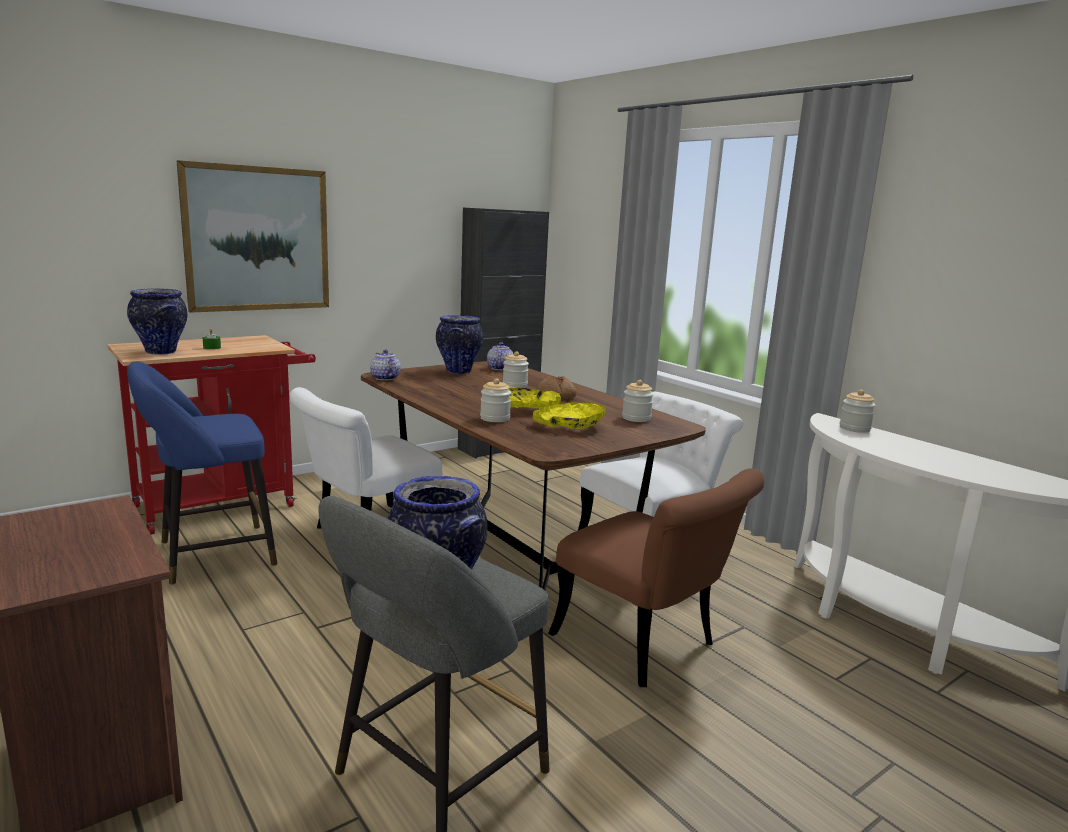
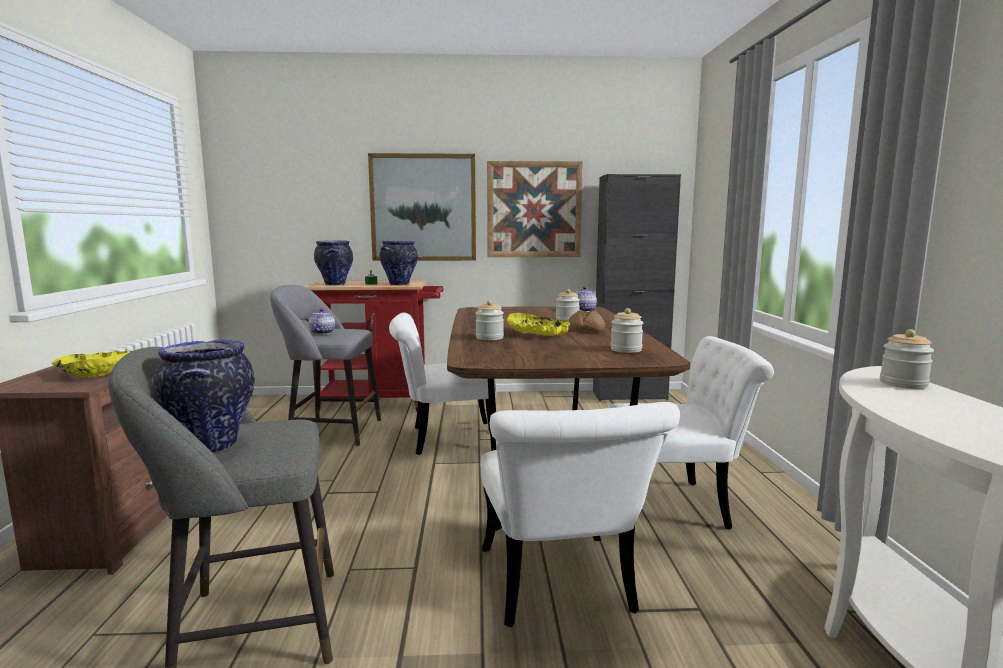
camera: 35 degrees right, 5 degrees down
(209, 555) = (330, 431): blue stool -> grey stool
(384, 378) = (471, 310): teapot -> teapot (322, 333)
(393, 243) = (534, 209): none -> picture
(458, 371) = (541, 310): vase -> vase (399, 284)
(569, 425) = (543, 348): yellow bowl -> yellow bowl (97, 373)
(646, 646) = (561, 590): brown chair -> white chair

